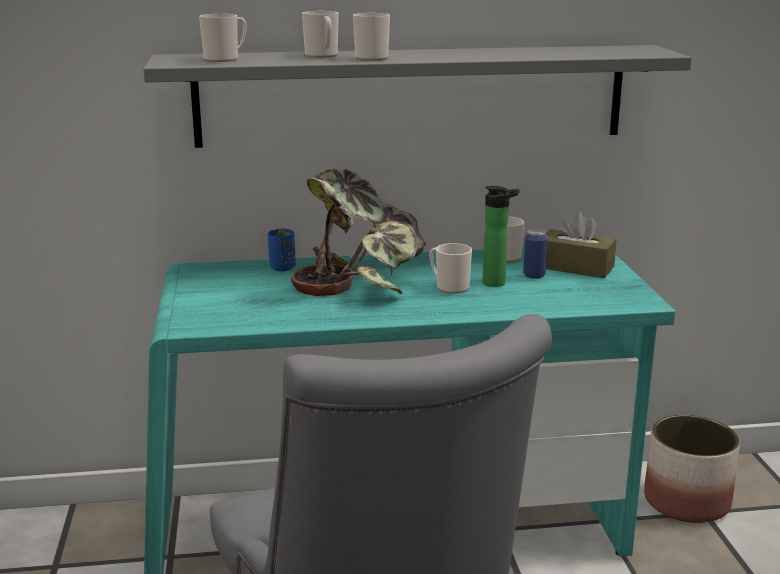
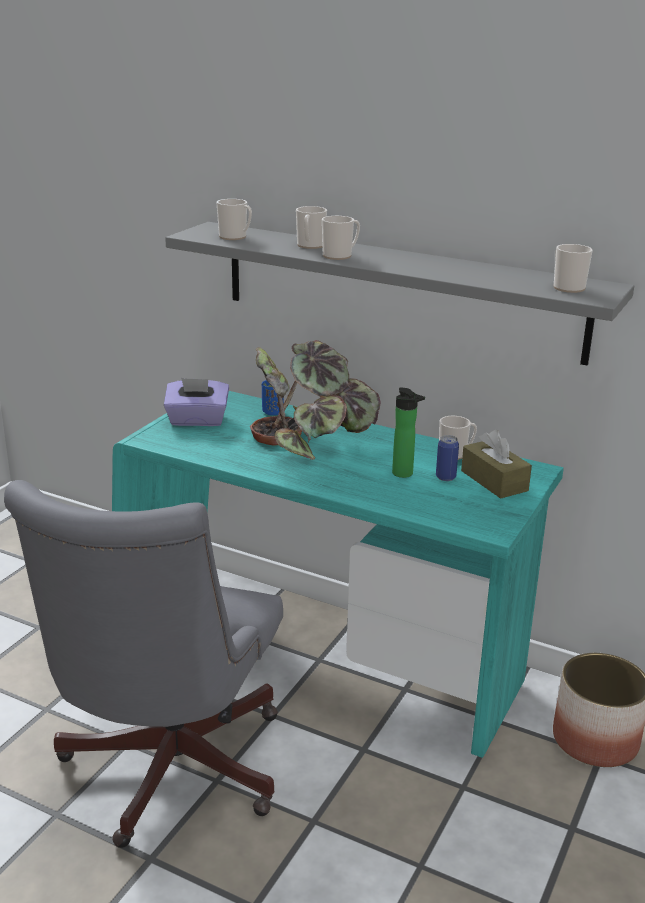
camera: 35 degrees right, 5 degrees up
(216, 295) = (197, 420): none -> purple tissue box
(449, 287) = (362, 465): mug -> mug (566, 287)

